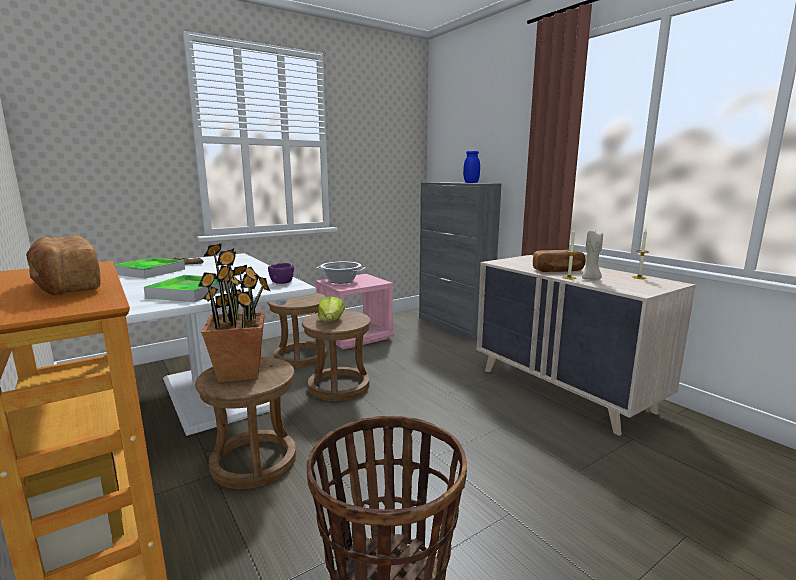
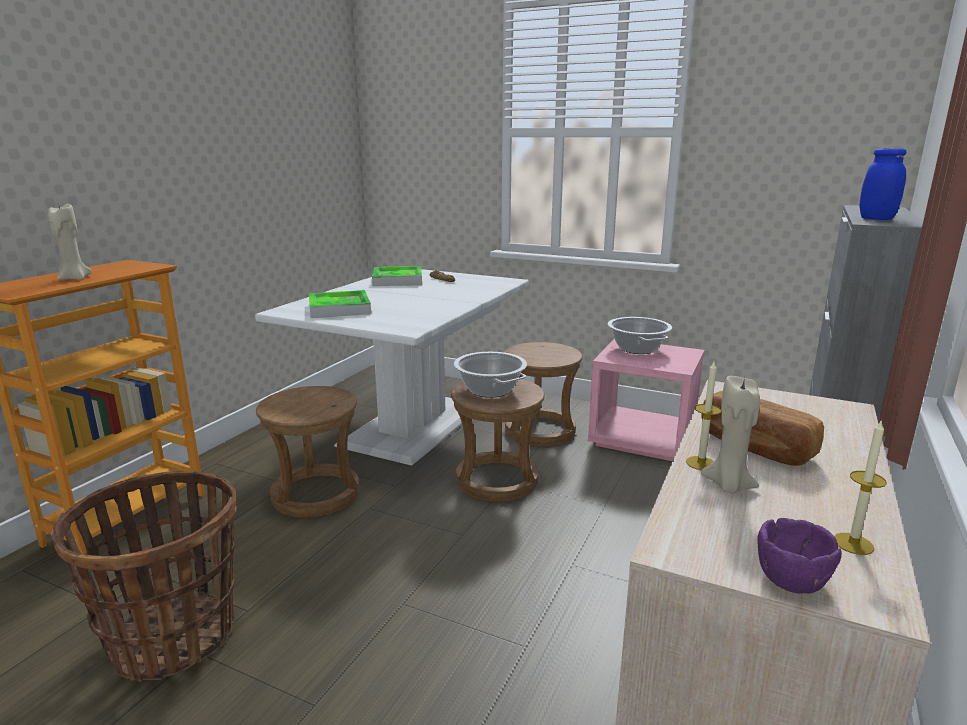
camera: 60 degrees right, 5 degrees up
(66, 286) = (74, 278): bread -> beige candle
(241, 372) = (309, 399): potted plant -> none
(281, 282) = (415, 322): purple bowl -> purple bowl (790, 579)
(331, 320) = (490, 390): lettuce -> cooking pot

